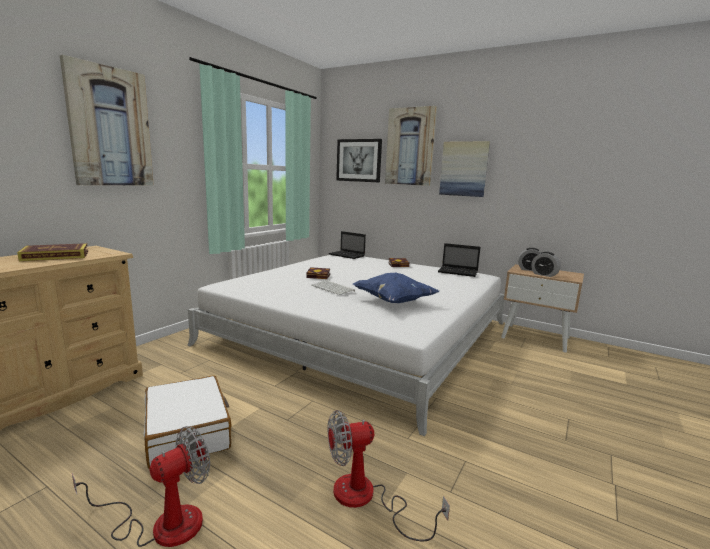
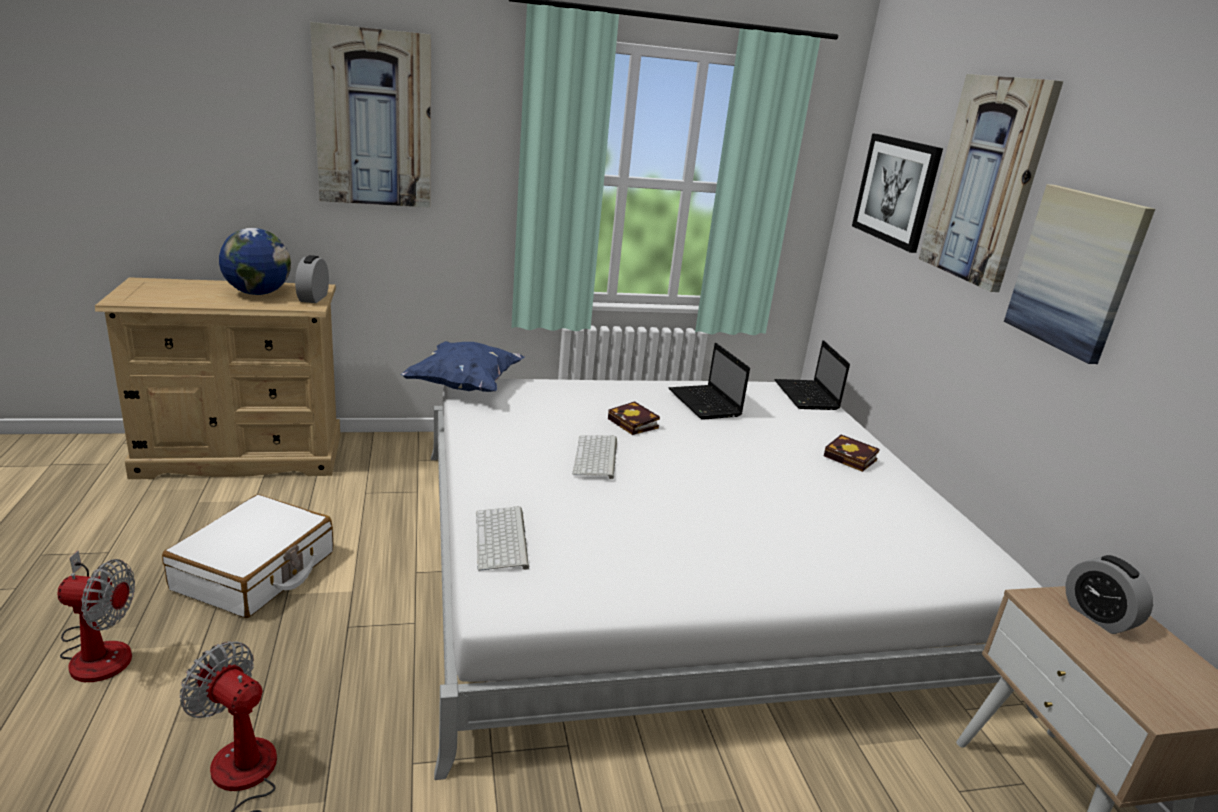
camera: 45 degrees right, 10 degrees up
(56, 256) = (258, 293): book -> globe
(367, 320) = (503, 540): none -> keyboard
(393, 301) = (630, 530): blue pillow -> blue pillow (465, 386)
(458, 272) = (941, 534): laptop -> laptop (705, 404)
(544, 275) = (1094, 651): alarm clock -> alarm clock (313, 298)

